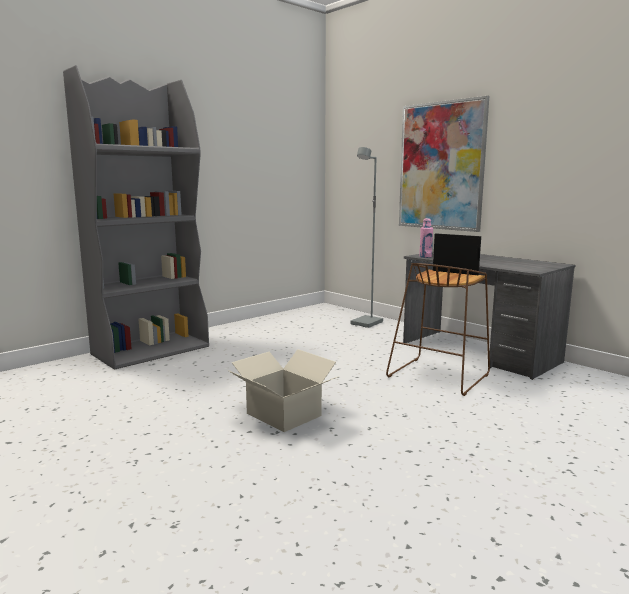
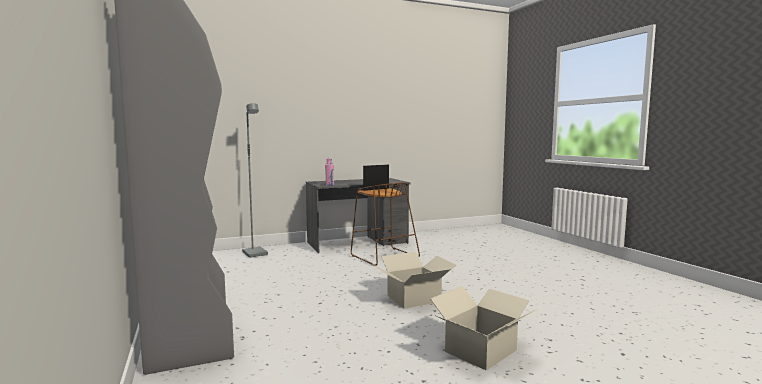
camera: 70 degrees left, 5 degrees down
(132, 471) = (480, 350): none -> cardboard box
(441, 166) = (295, 121): picture -> none

